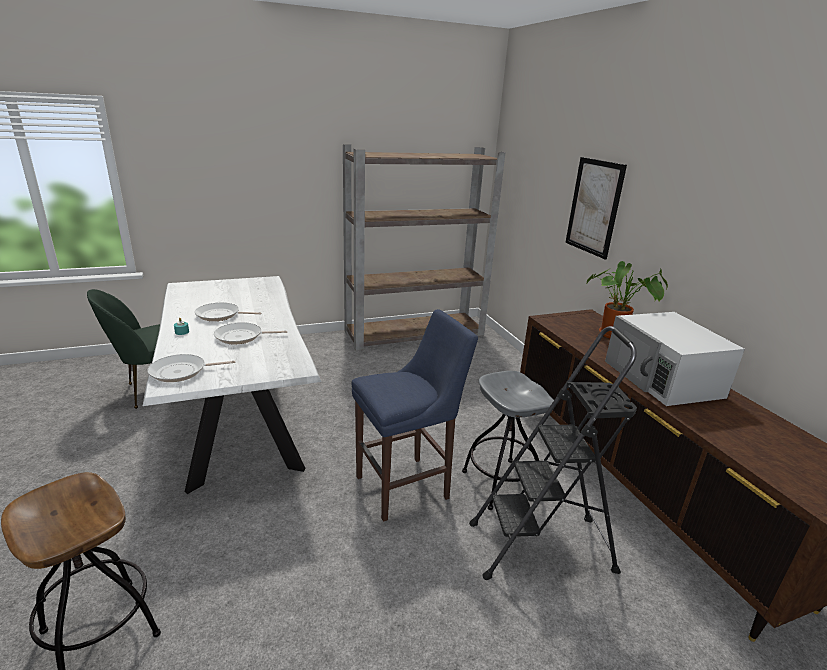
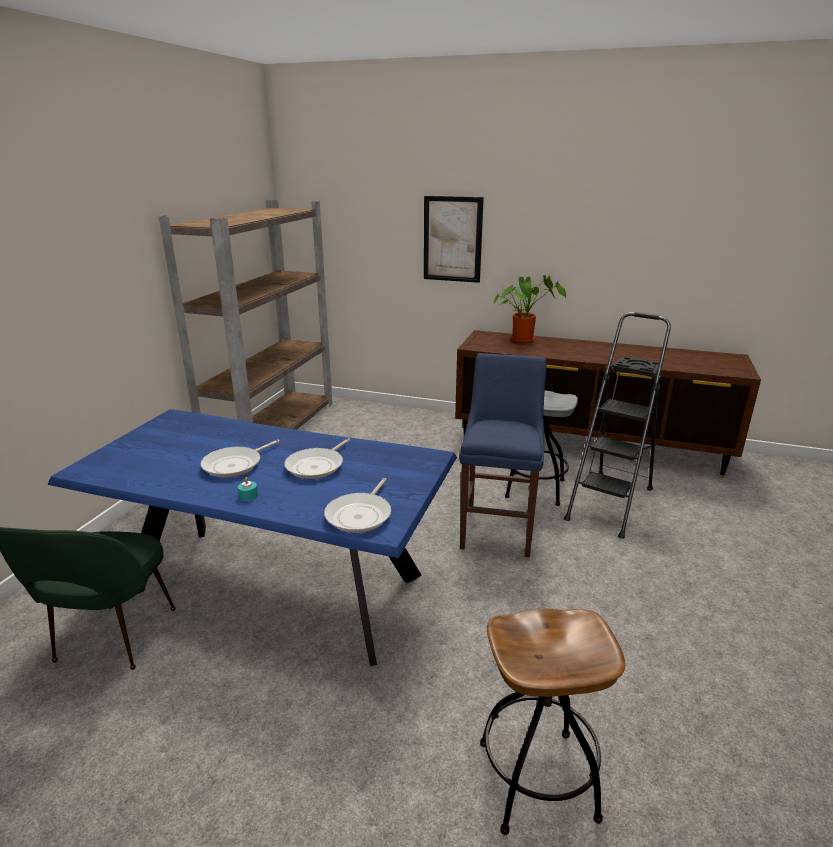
camera: 50 degrees left, 0 degrees up
(240, 416) = (274, 586): white dining table -> blue dining table
(663, 379) = (597, 352): white microwave -> none

